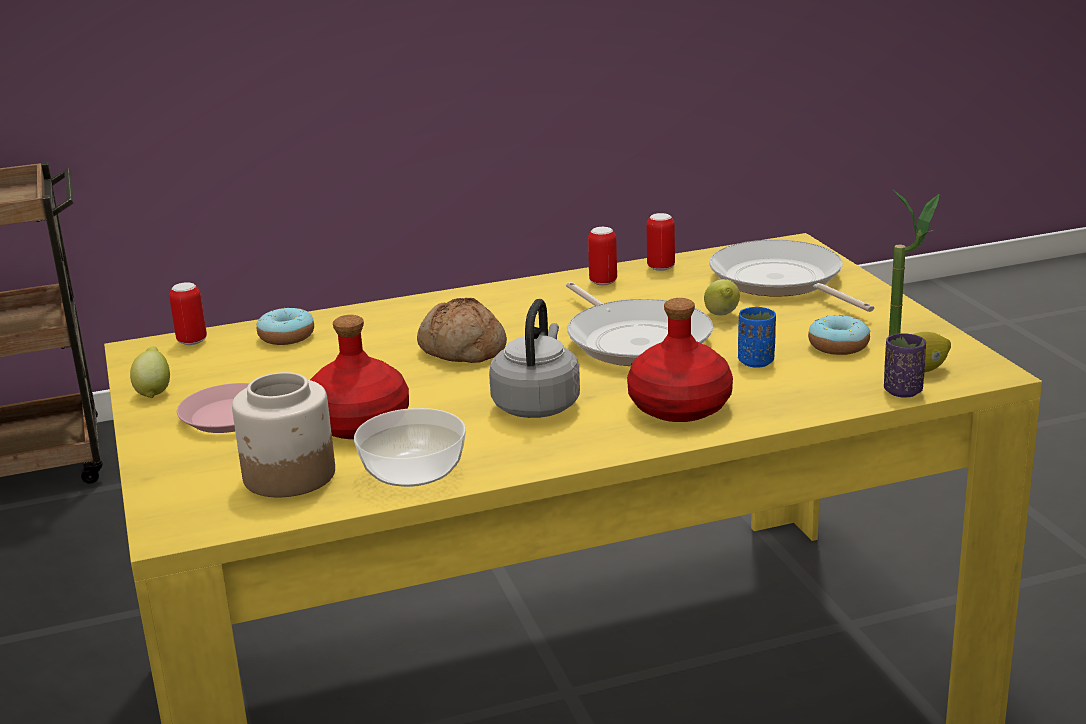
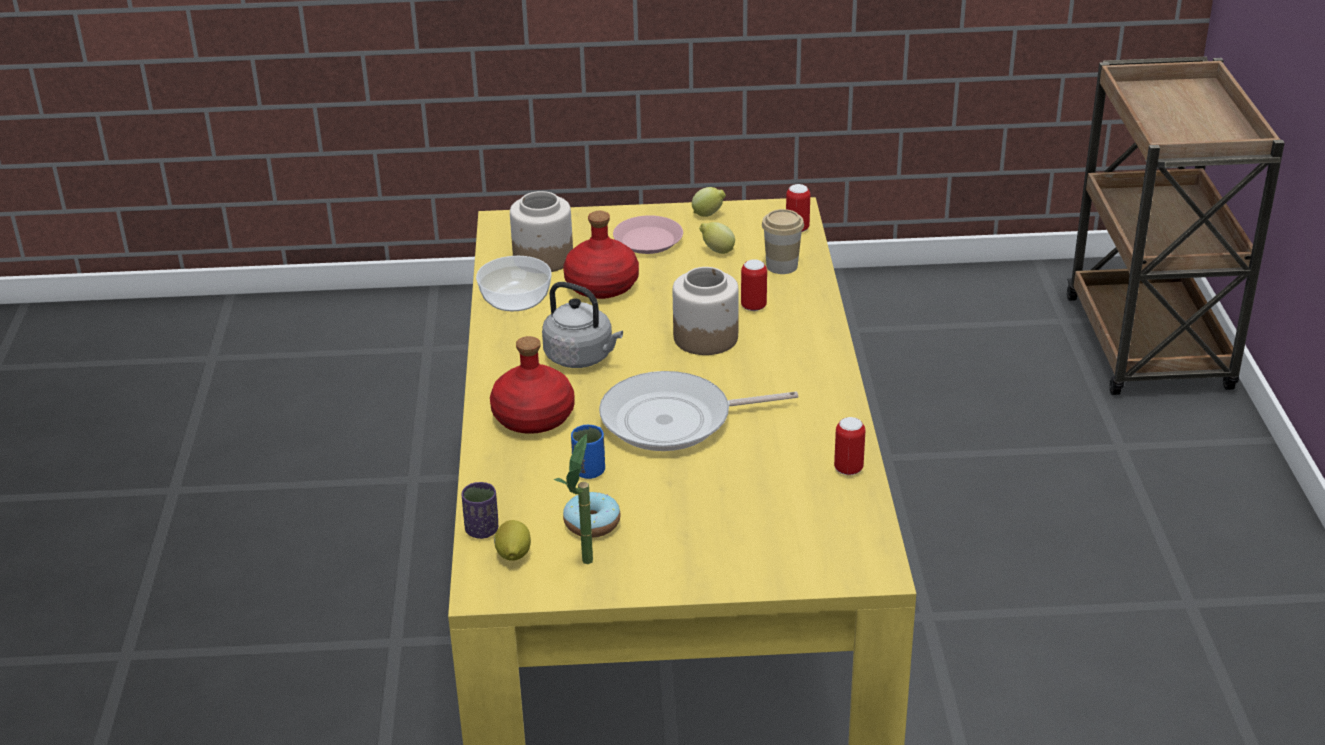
camera: 105 degrees right, 10 degrees up
(286, 337) = (782, 266): donut -> cup
(461, 350) = (706, 337): bread -> jar
(603, 282) = (825, 428): can -> can (753, 306)
(722, 316) = (700, 477): lemon -> lemon (717, 251)
(780, 281) = (768, 533): frying pan -> none

